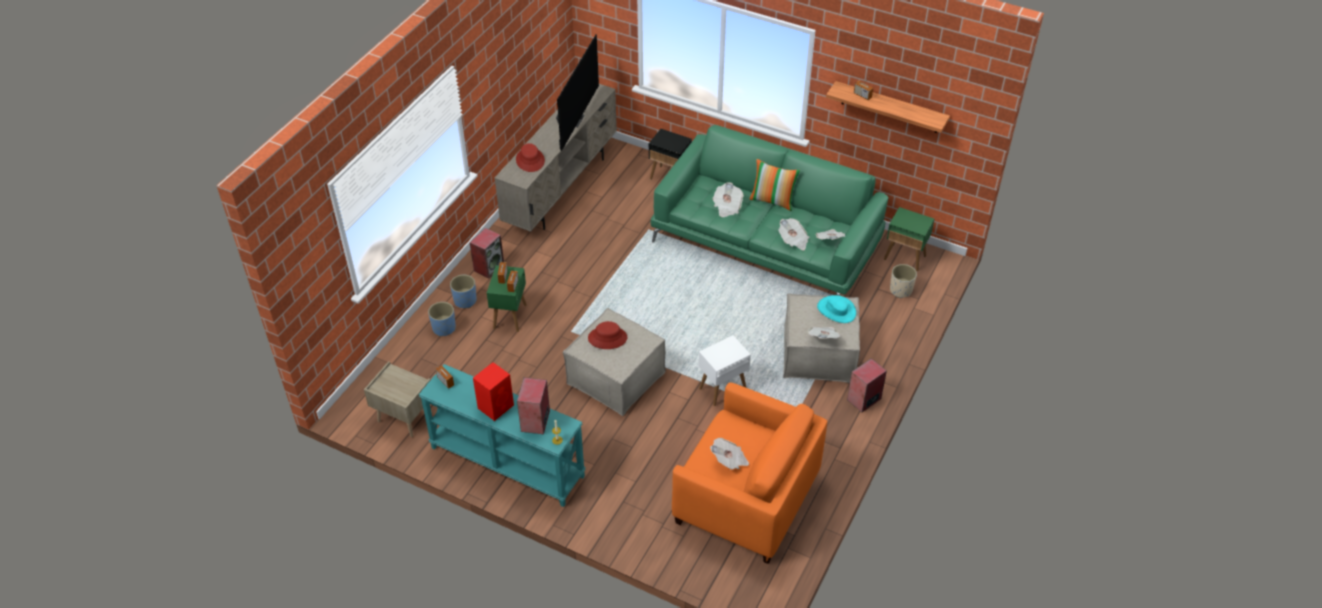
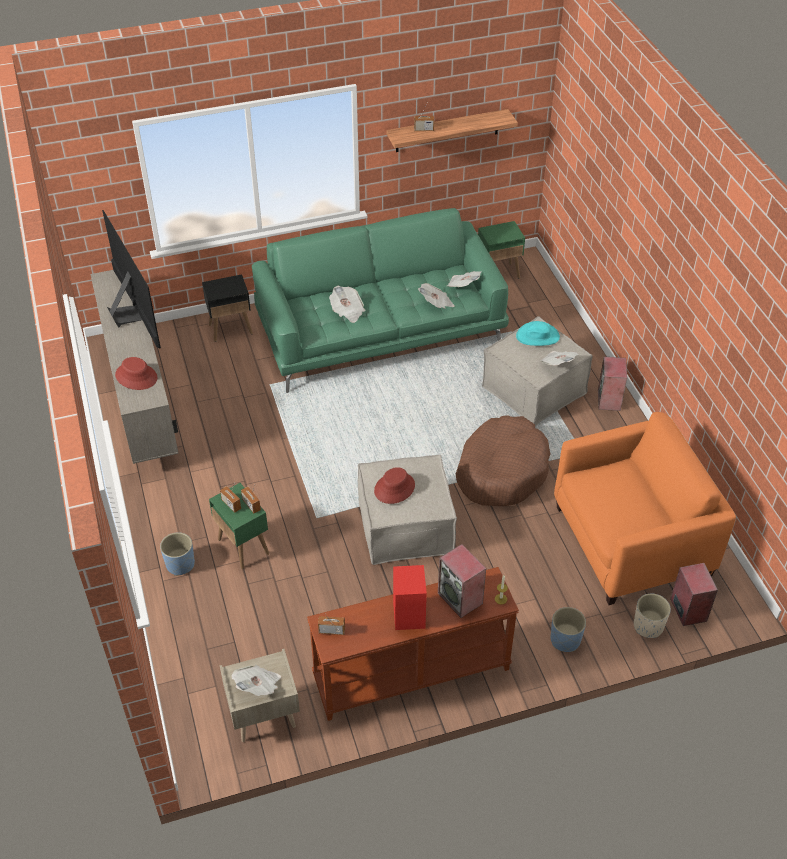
camera: 45 degrees left, 0 degrees up
(444, 328) = (192, 604): blue planter -> blue planter (565, 639)
(489, 267) = (162, 517): speaker -> speaker (687, 609)
(506, 462) = (411, 675): turquoise console table -> brown console table
(722, 389) = (501, 470): white side table -> brown dog bed
(729, 460) = (629, 508): newspaper -> newspaper (258, 686)
(773, 200) = (377, 283): pillow -> none
(900, 290) = (527, 300): beige planter -> beige planter (648, 626)

